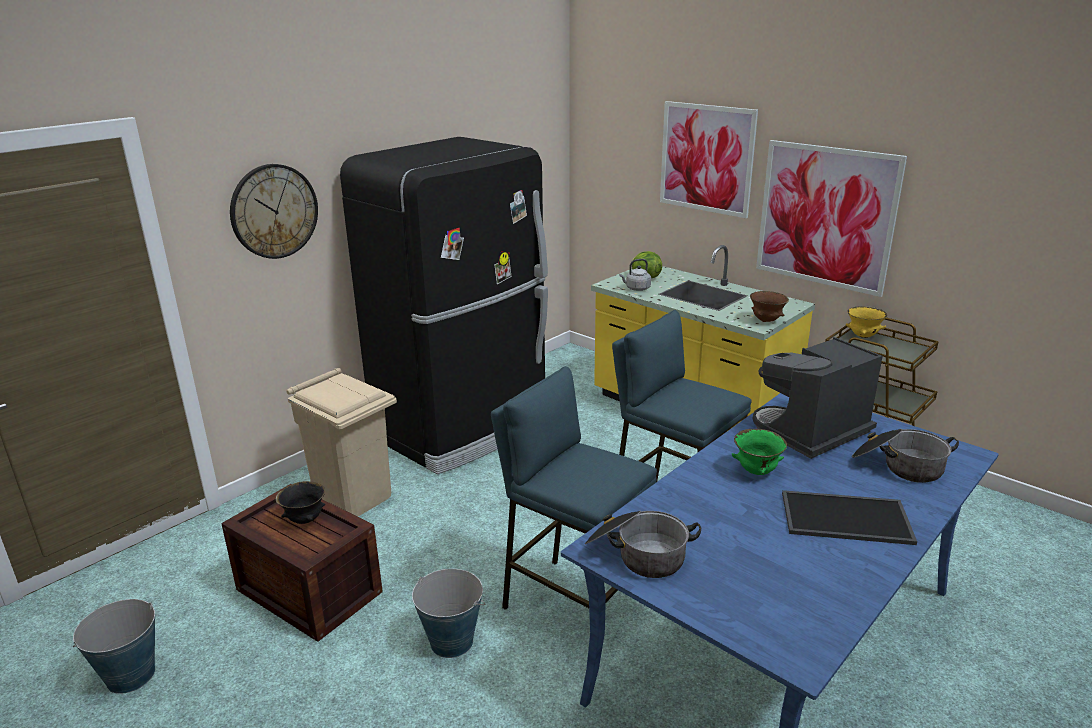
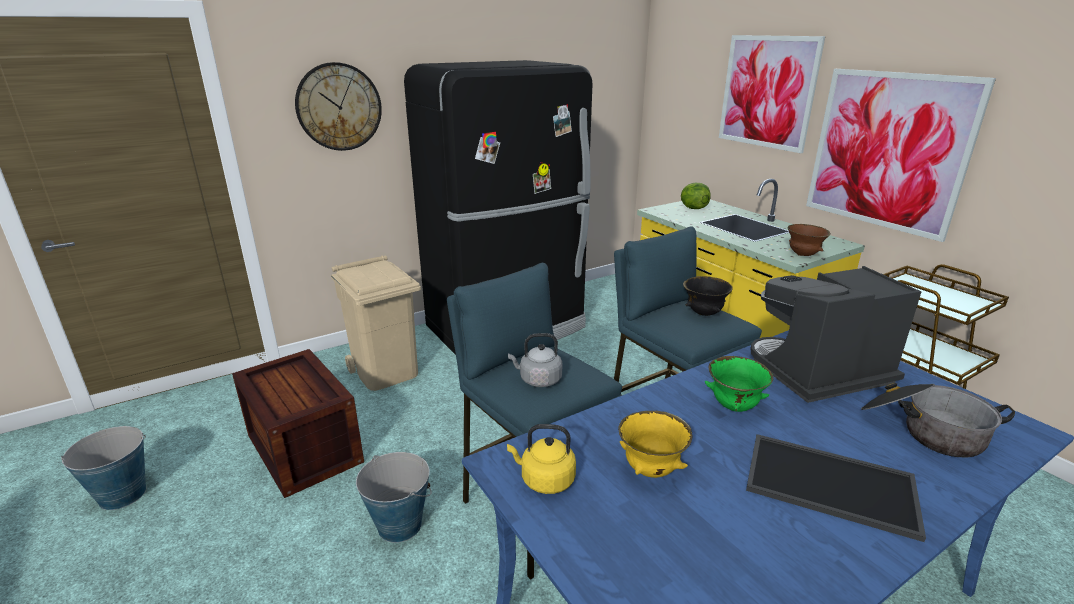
camera: 15 degrees right, 0 degrees up
(305, 520) = (301, 382): black bowl -> black bowl (704, 313)
(636, 289) = (679, 216): grey kettle -> grey kettle (538, 380)
(637, 555) = (544, 480): cooking pot -> yellow kettle
(863, 336) = (915, 283): yellow bowl -> yellow bowl (651, 470)

